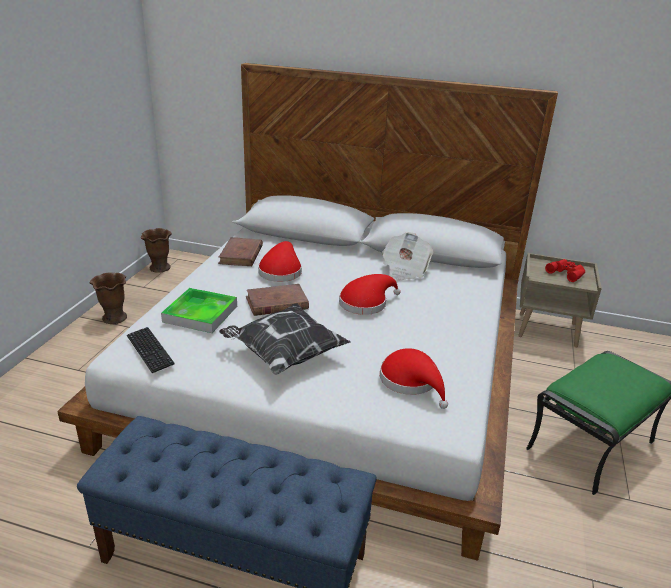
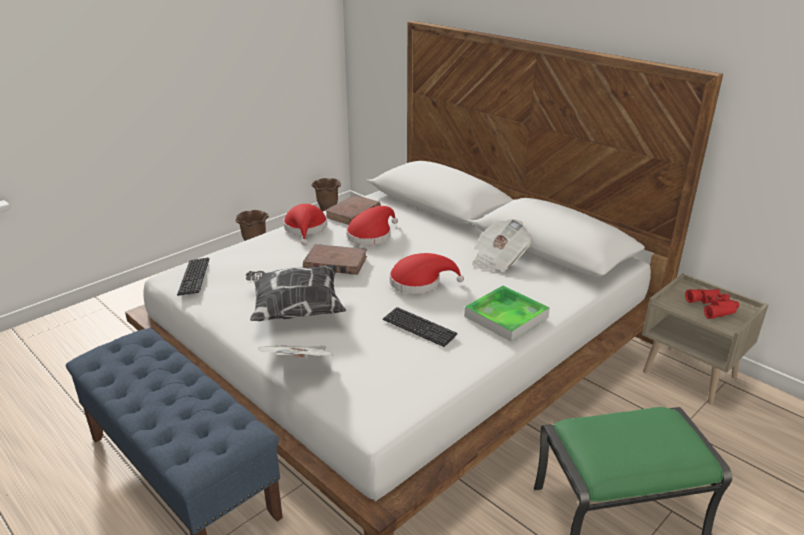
camera: 30 degrees right, 0 degrees up
(200, 314) = (261, 257): tray -> tray (506, 317)
(345, 404) = (300, 366): none -> newspaper
(406, 341) = (419, 328): none -> keyboard
(411, 382) = (381, 365): red hat -> red hat (306, 229)

